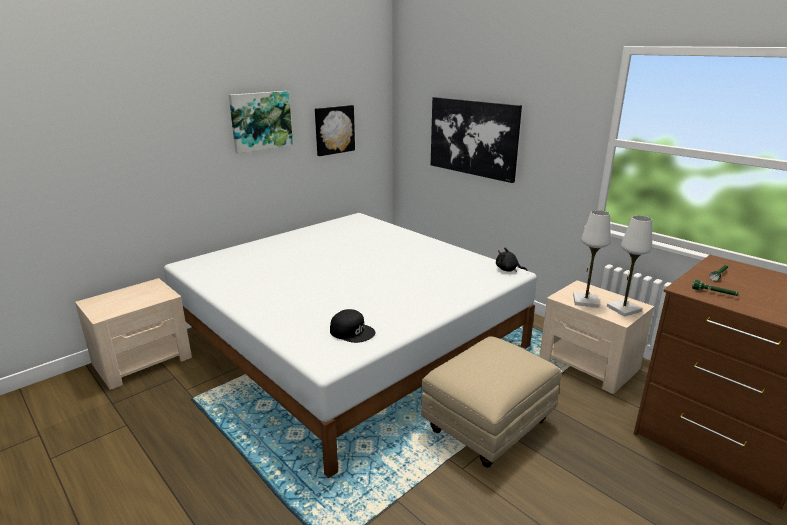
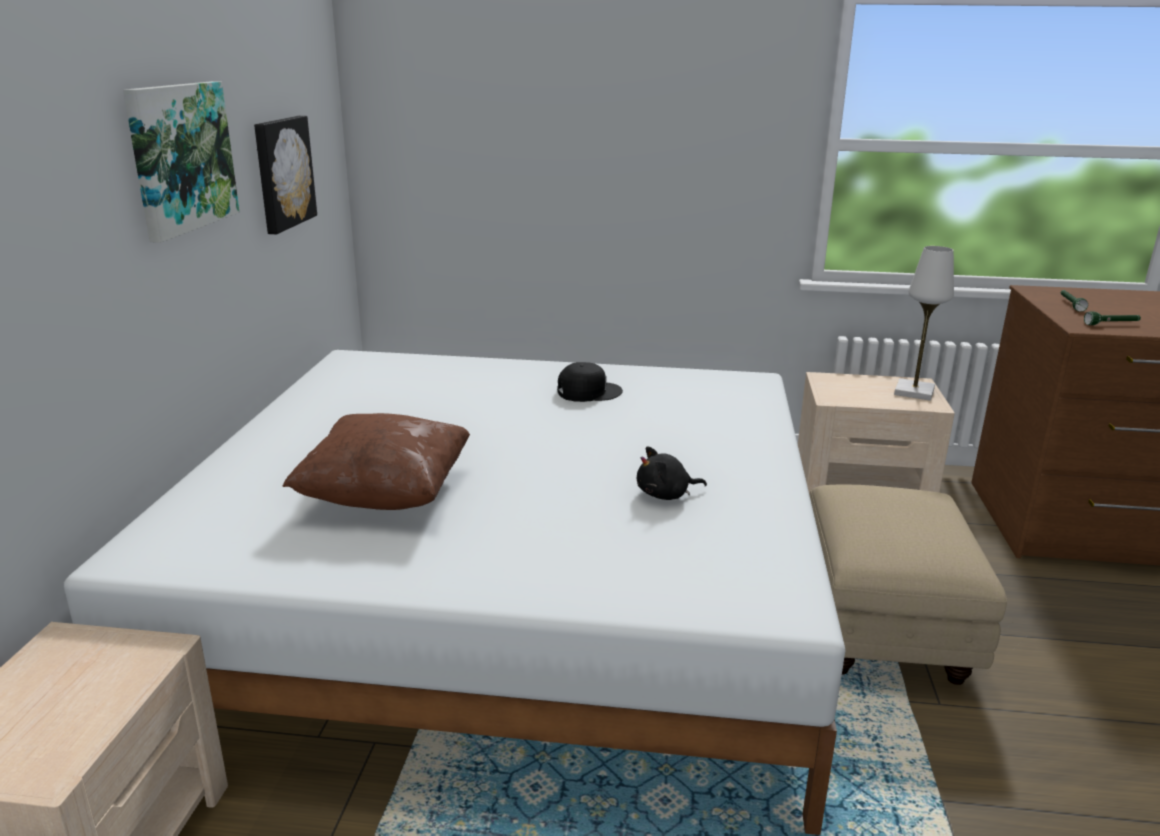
camera: 40 degrees left, 0 degrees up
(278, 270) = (386, 494): none -> brown pillow
(352, 331) = (725, 545): black cap -> black cap (588, 391)
(473, 137) = (561, 164): picture -> none
(508, 270) = (741, 378): black plush toy -> black plush toy (666, 495)
(585, 301) = (863, 395): white table lamp -> none

